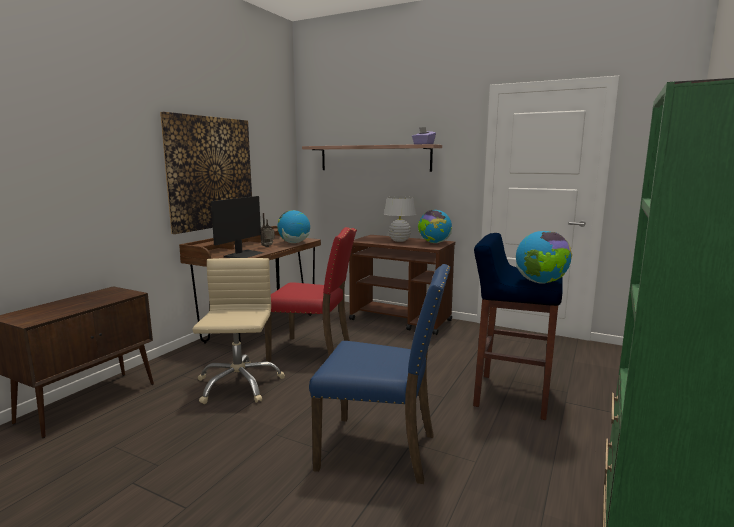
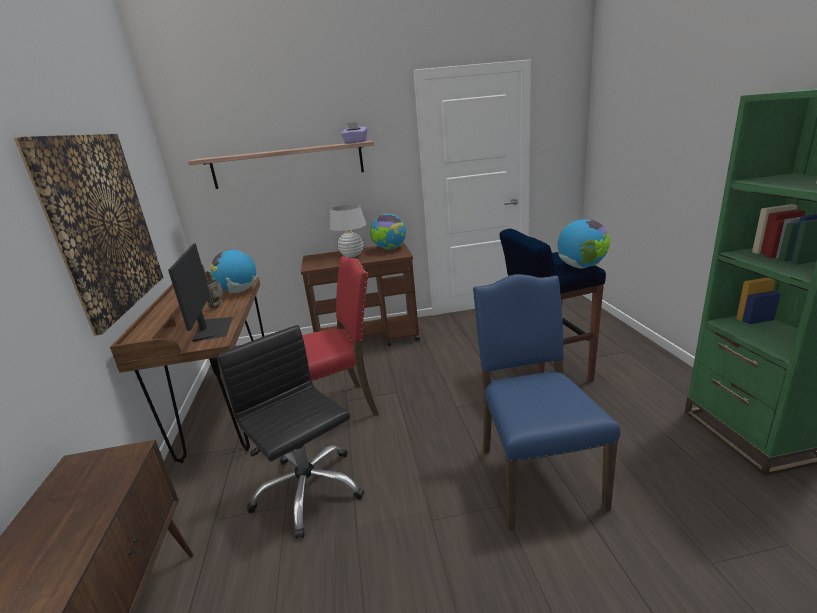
camera: 35 degrees left, 10 degrees up
(238, 384) = (307, 490): beige office chair -> black office chair
(381, 450) = (535, 475): blue chair -> blue chair turned 75 degrees counterclockwise

